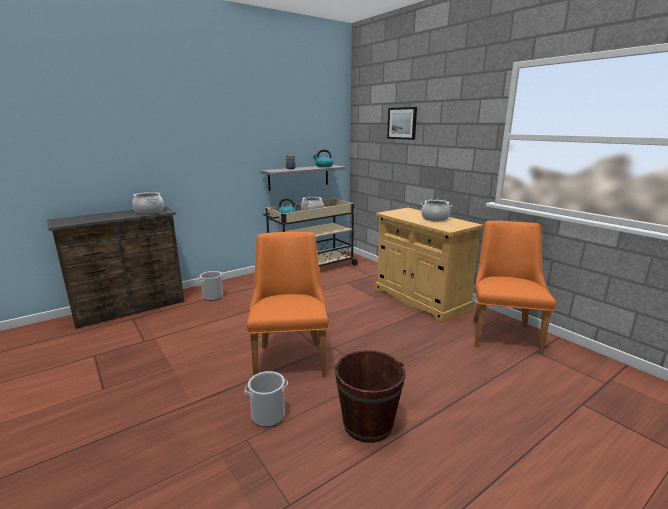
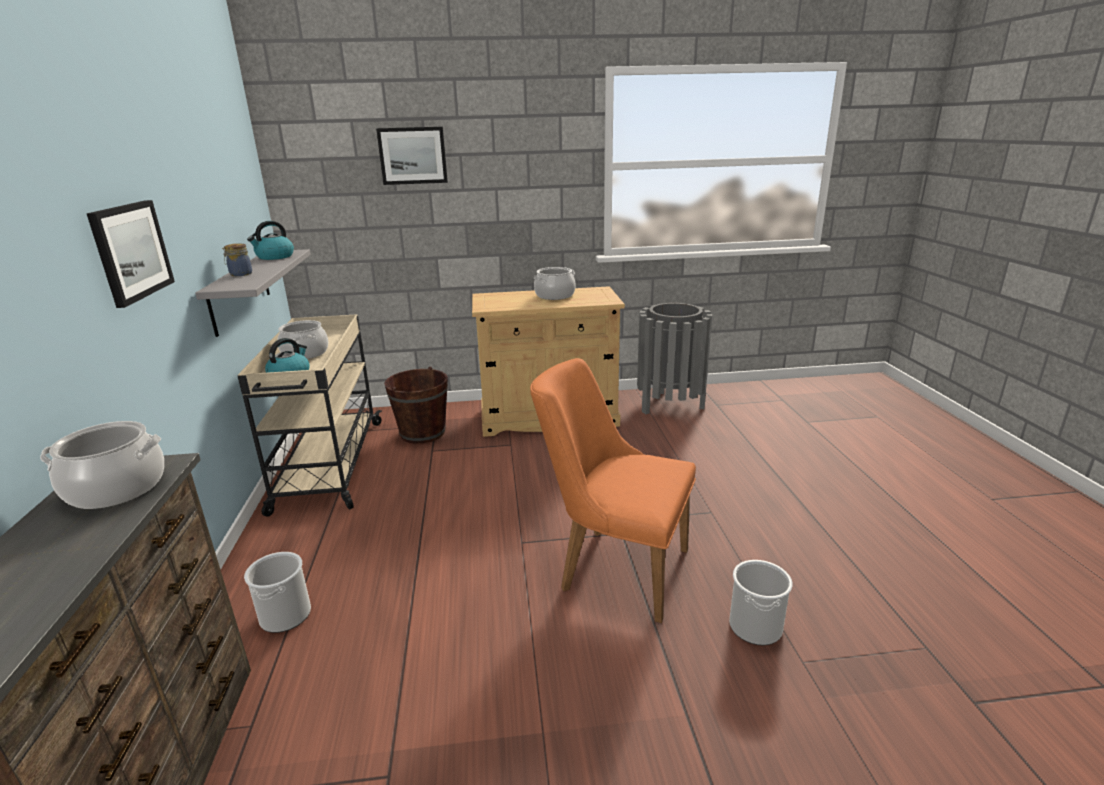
camera: 60 degrees left, 5 degrees up
(223, 147) = (131, 251): none -> picture
(368, 424) = (800, 546): brown bucket -> brown bucket (423, 433)
(502, 332) = (670, 405): orange chair -> grey trash can

